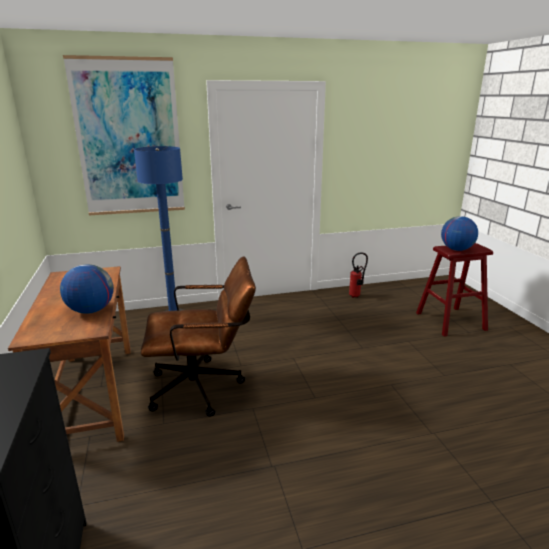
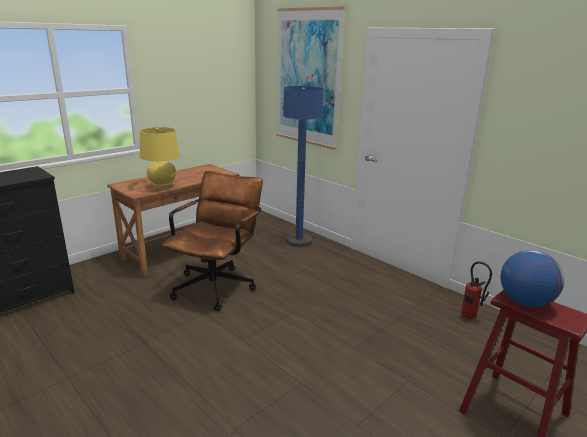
camera: 60 degrees right, 0 degrees up
(91, 310) = (162, 186): globe -> yellow table lamp
(204, 387) = (217, 284): brown office chair -> brown office chair turned 120 degrees counterclockwise

